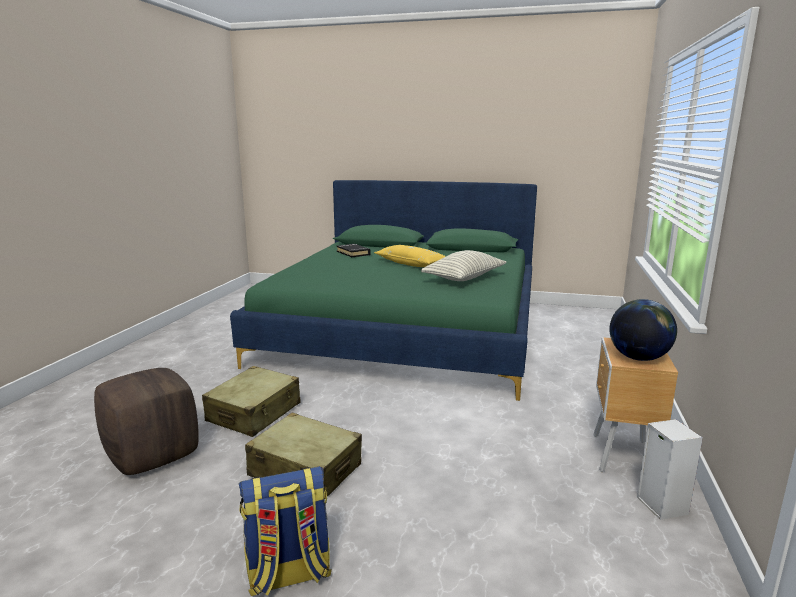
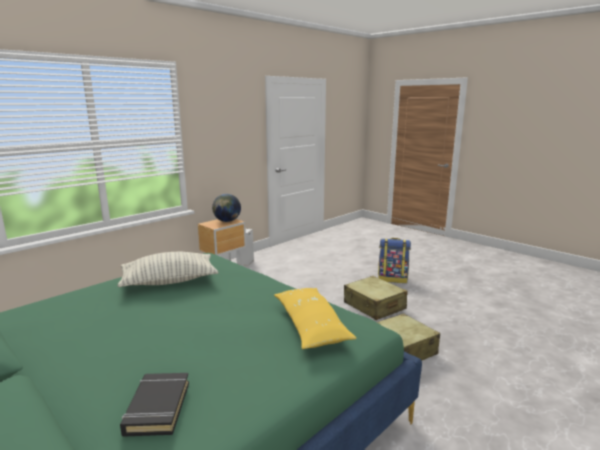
camera: 150 degrees left, 0 degrees up
(153, 454) = (468, 338): brown ottoman -> none
(411, 264) = (155, 325): yellow pillow -> yellow pillow (310, 326)

